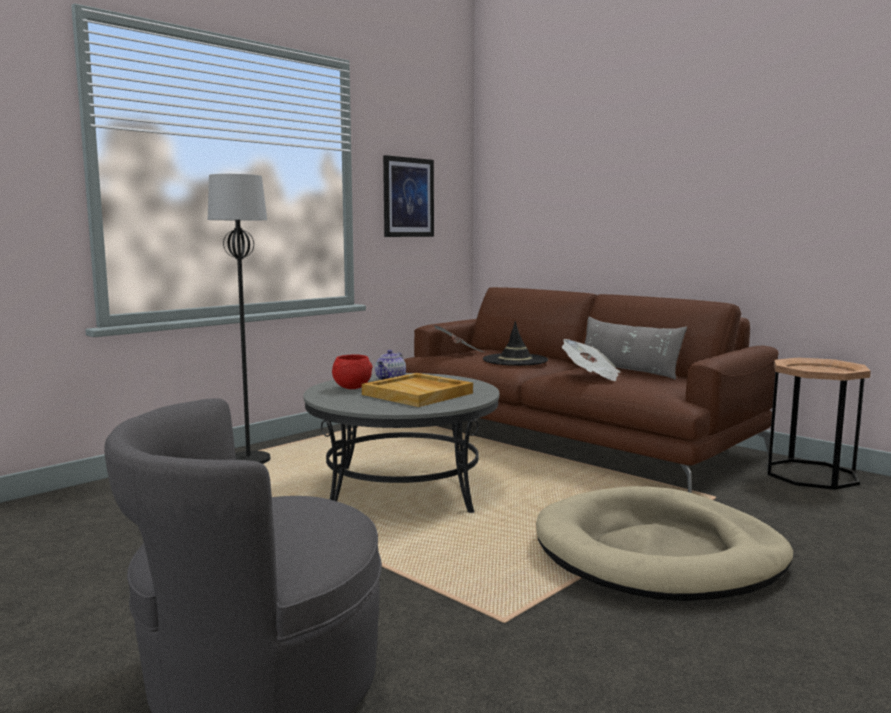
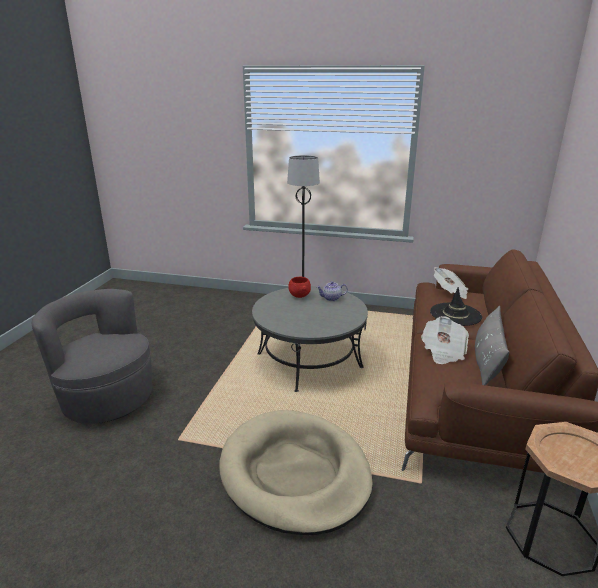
camera: 60 degrees right, 15 degrees up
(408, 197) = (472, 165): picture -> none
(418, 394) = (307, 314): beige tray -> none

